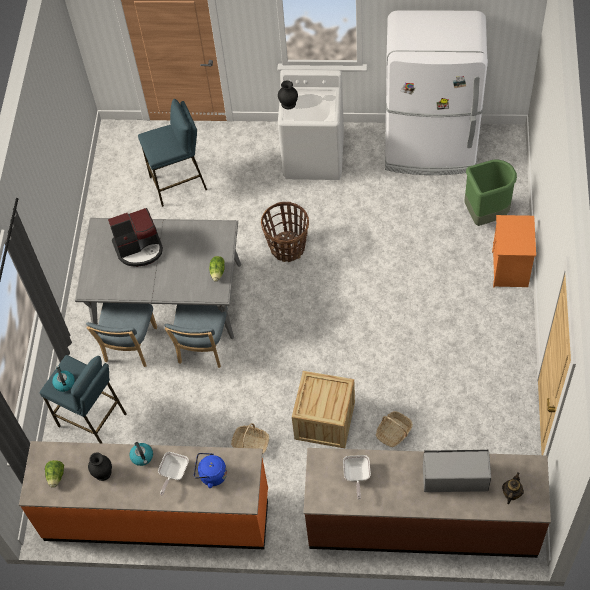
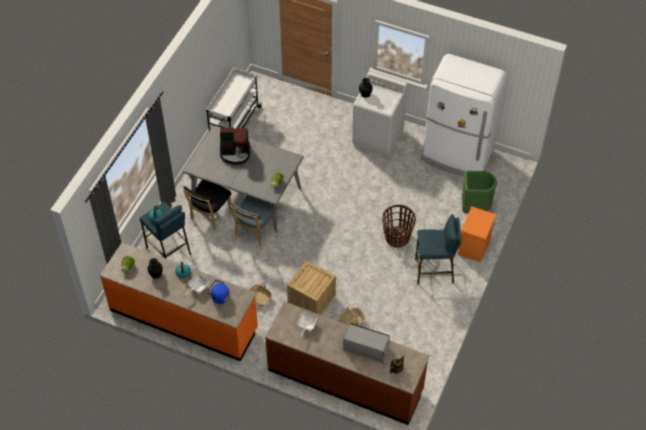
camera: 15 degrees right, 5 degrees down
(109, 205) = (234, 125): none -> white cart
(129, 347) = (209, 215): blue chair -> black chair
(179, 184) = (283, 126): blue stool -> blue stool (434, 271)
(287, 247) = (335, 187): basket -> basket (397, 237)

